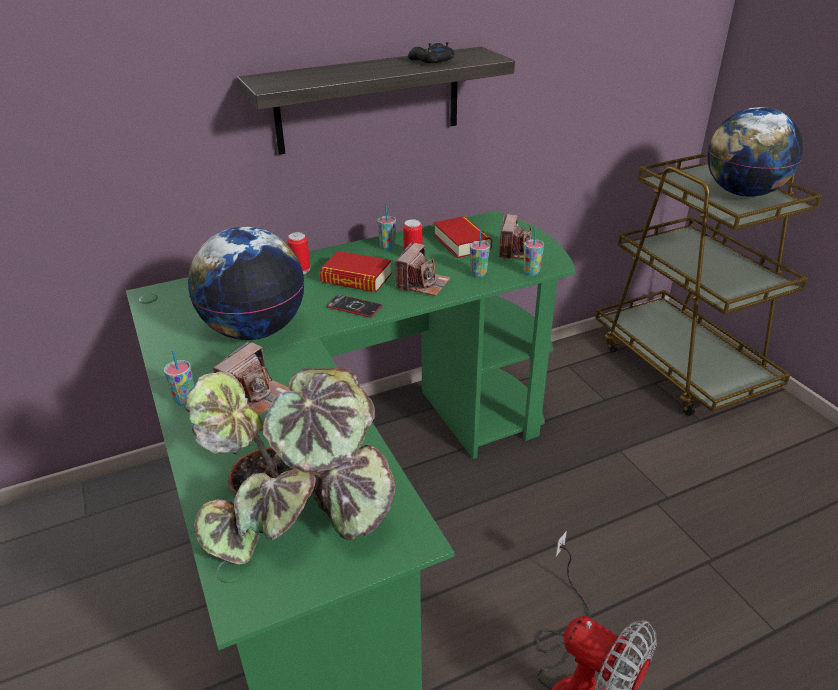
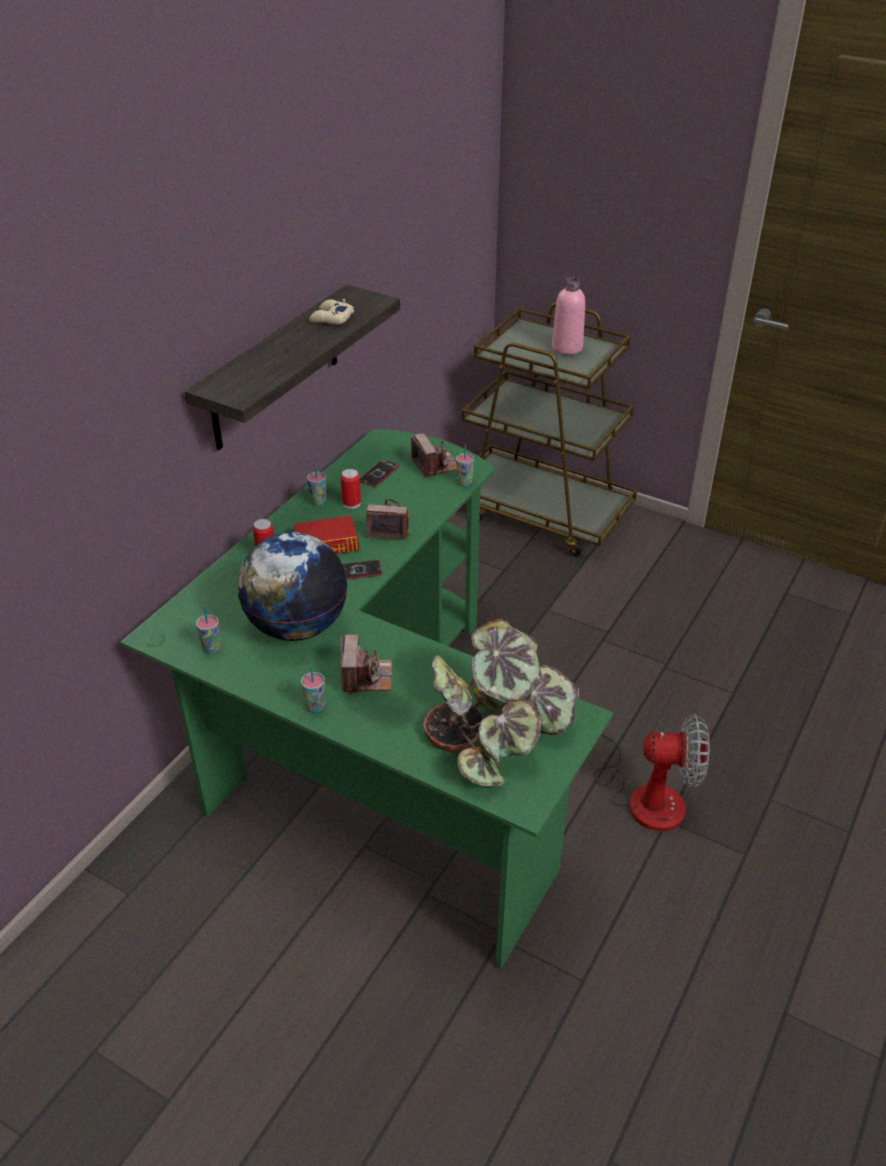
camera: 35 degrees left, 5 degrees up
(422, 284) = (389, 527): camera -> camera turned 75 degrees counterclockwise
(430, 60) = (331, 318): black game controller -> beige game controller
(462, 243) = (379, 474): book -> phone
(478, 274) = (424, 500): cup -> cup (212, 648)
(742, 193) = (567, 348): globe -> pink bottle

